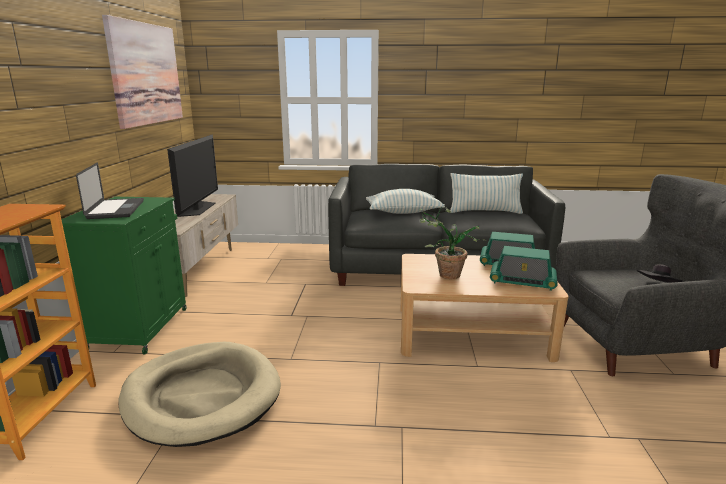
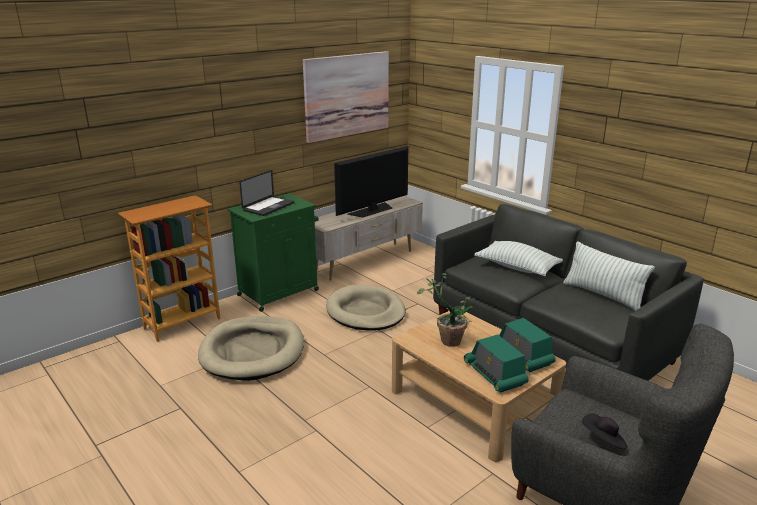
camera: 45 degrees right, 5 degrees up
(269, 307) = (365, 312): none -> beige dog bed

